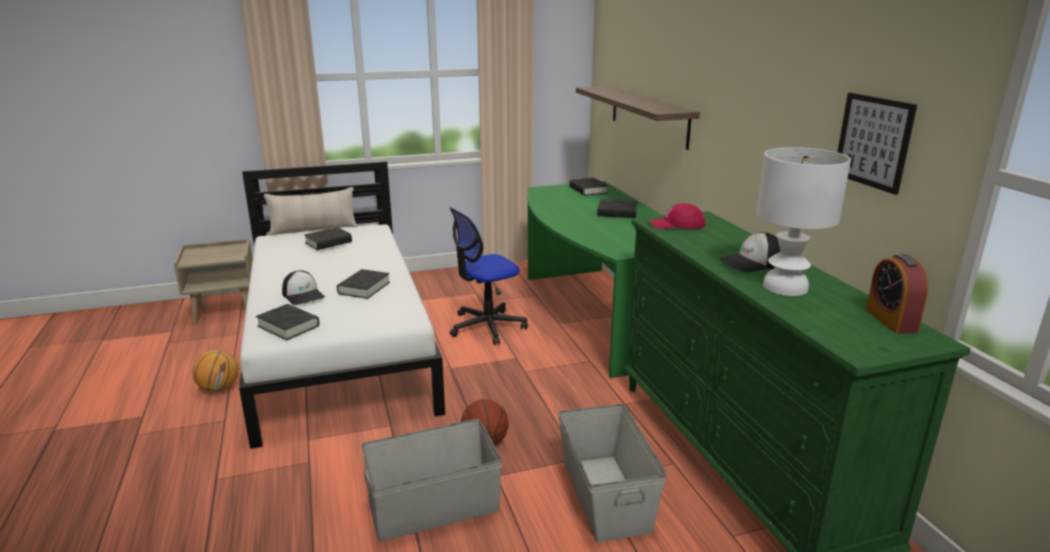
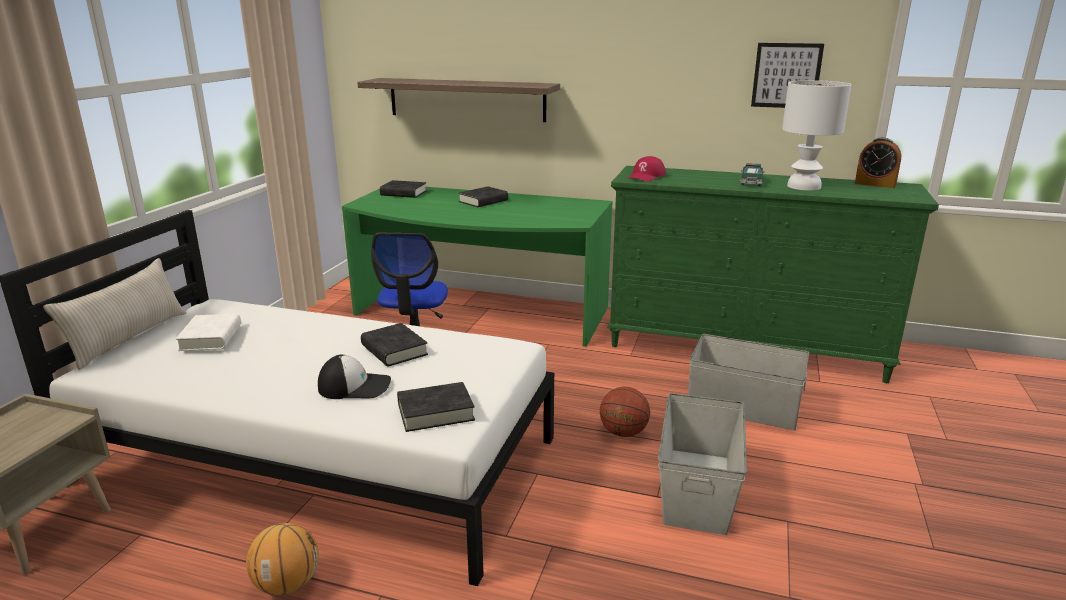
camera: 55 degrees left, 0 degrees up
(328, 242) = (211, 337): black book -> white book
(752, 263) = (751, 181): cap -> toy car

